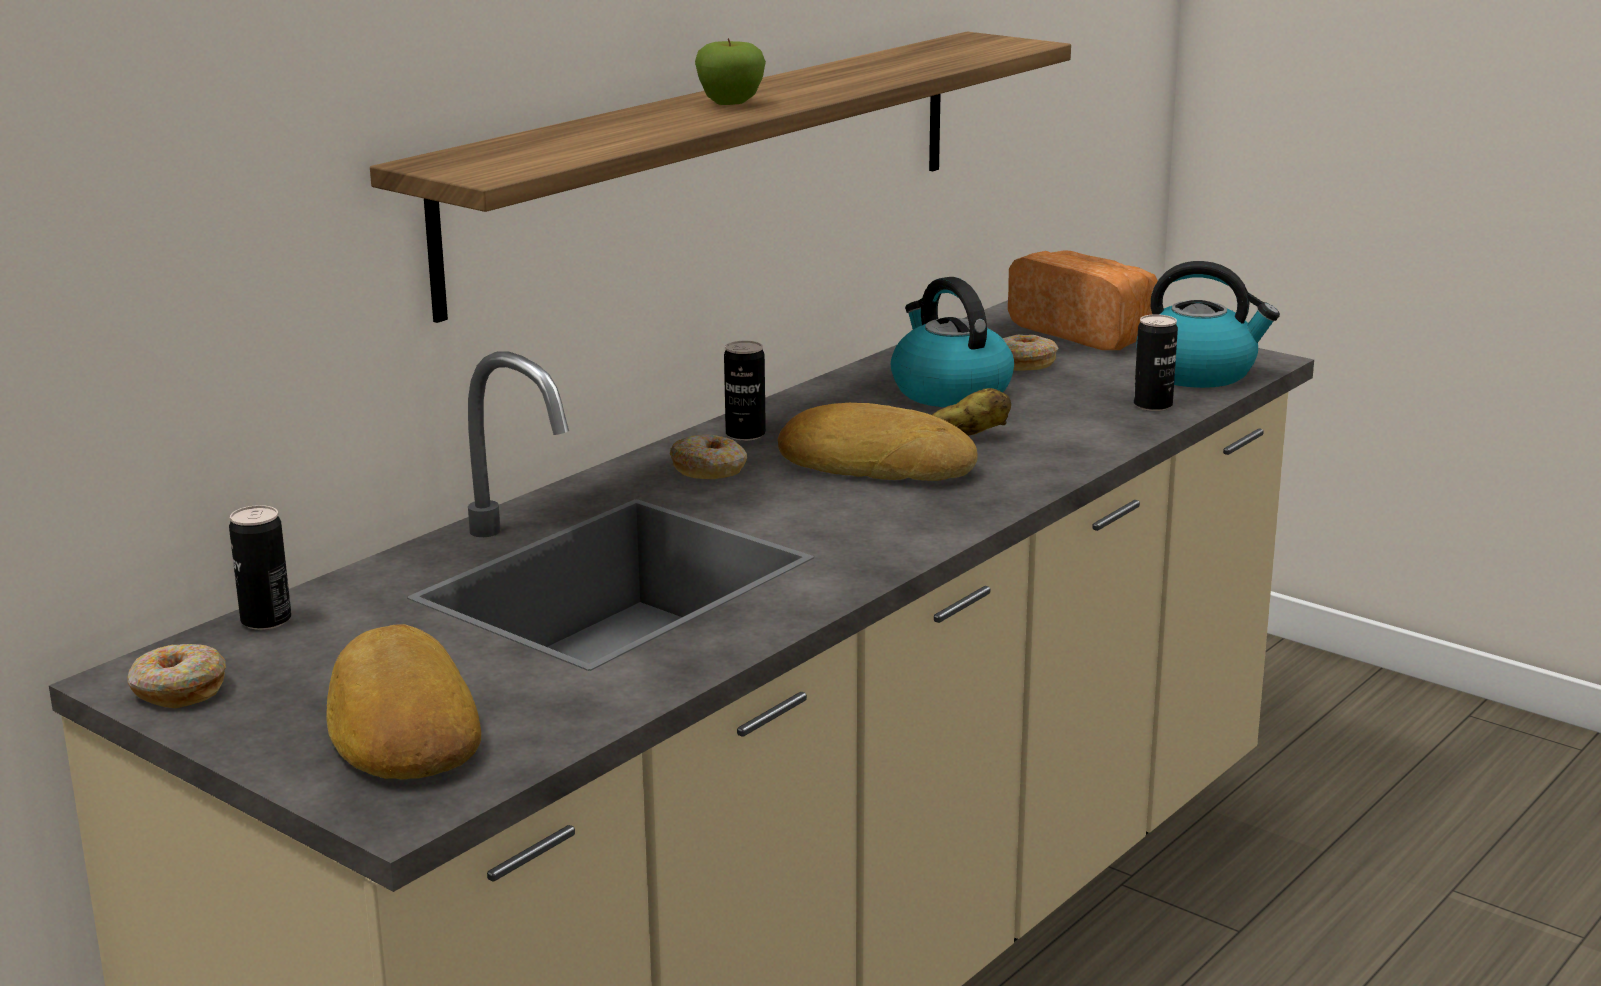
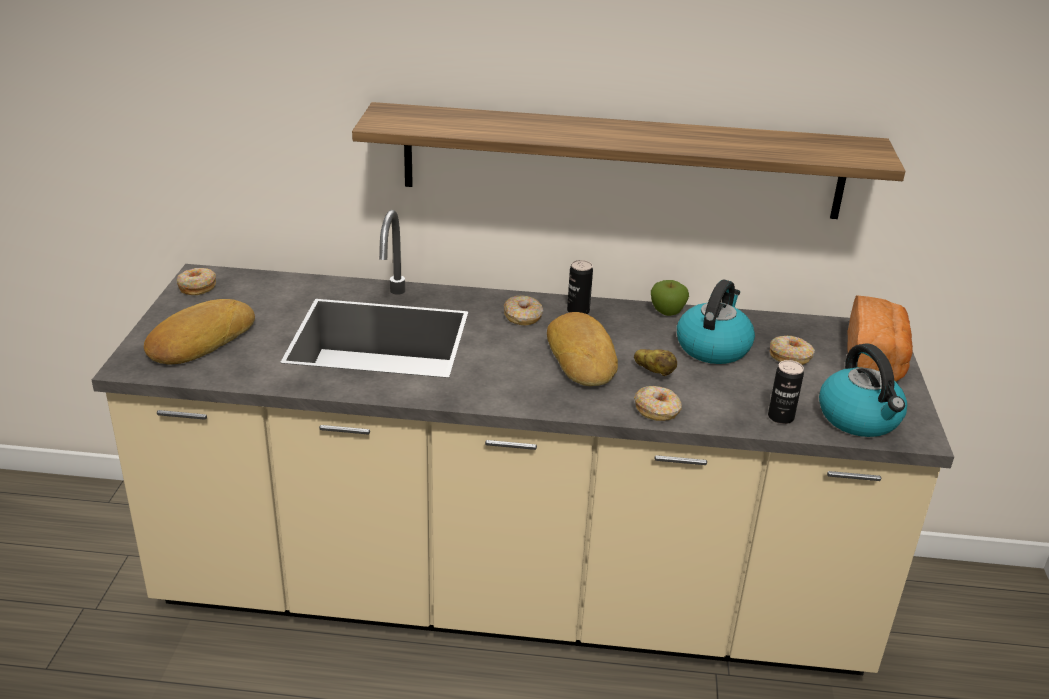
camera: 55 degrees right, 10 degrees up
(266, 620) = (269, 280): can -> none
(730, 104) = (590, 131): apple -> apple (667, 313)
(1063, 458) = (657, 410): none -> donut

